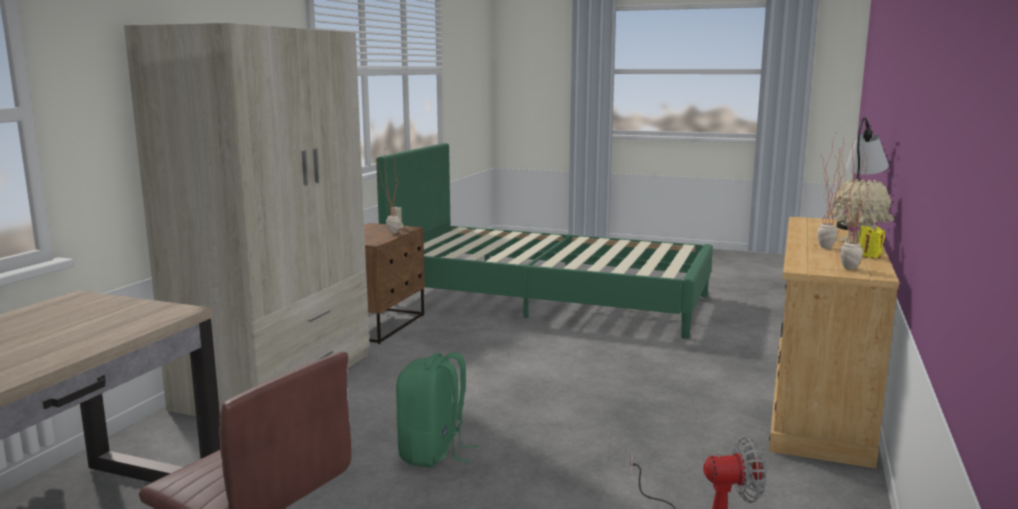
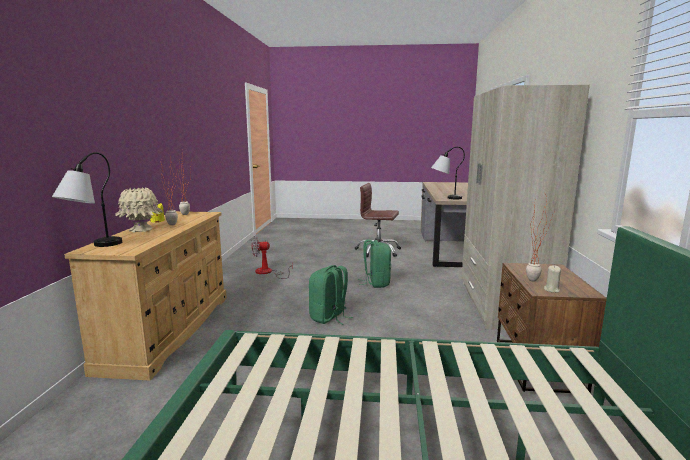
camera: 165 degrees right, 0 degrees up
(150, 317) = (444, 198): none -> table lamp
(569, 392) = (329, 317): none -> green backpack

